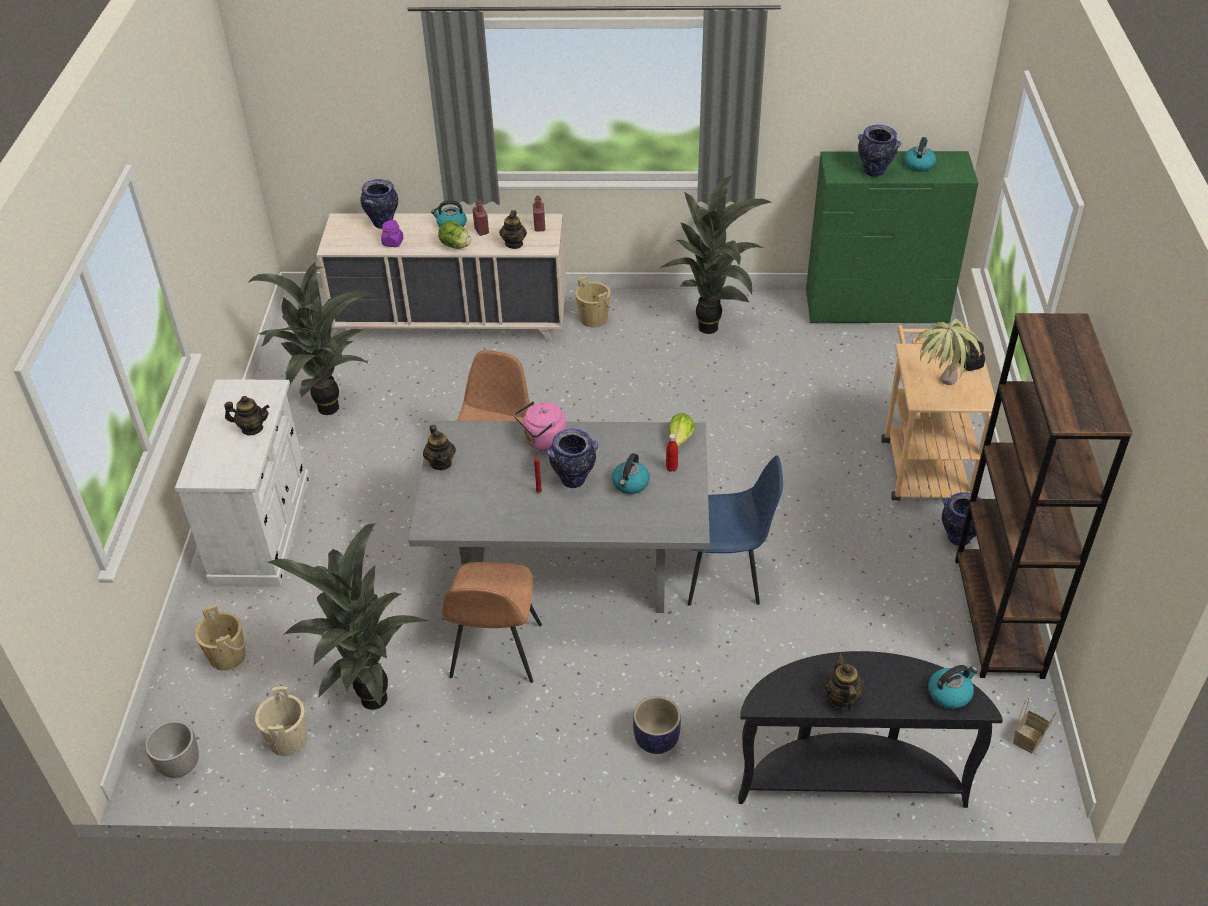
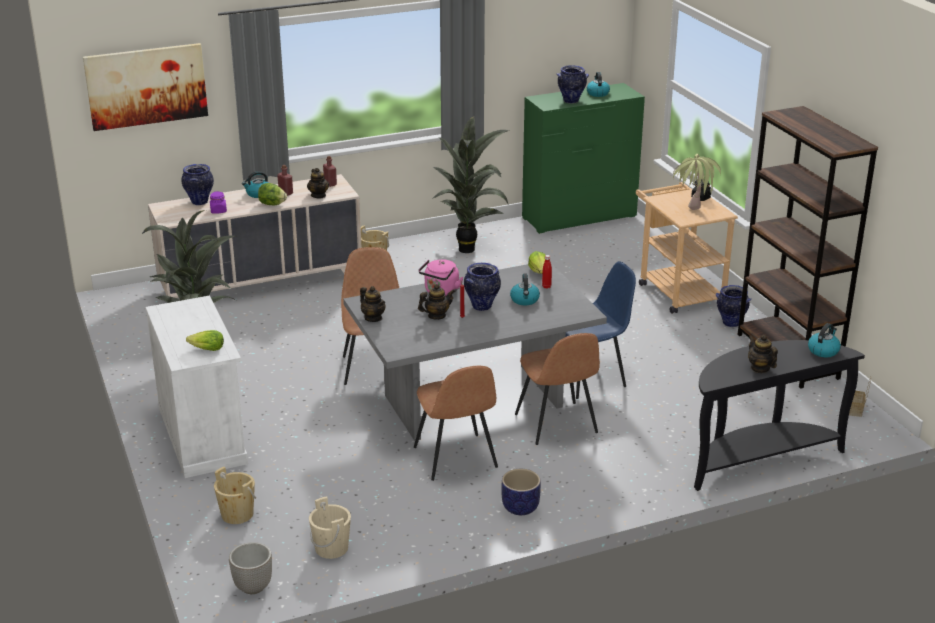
camera: 25 degrees left, 15 degrees down
(230, 465) = (207, 349): none -> lettuce
(252, 428) = (205, 326): teapot -> teapot (436, 316)
(330, 81) = (146, 86): none -> picture
(368, 698) = (377, 508): potted plant -> none
(639, 638) = (556, 425): none -> brown chair
(656, 739) = (613, 474): planter -> planter (520, 508)

